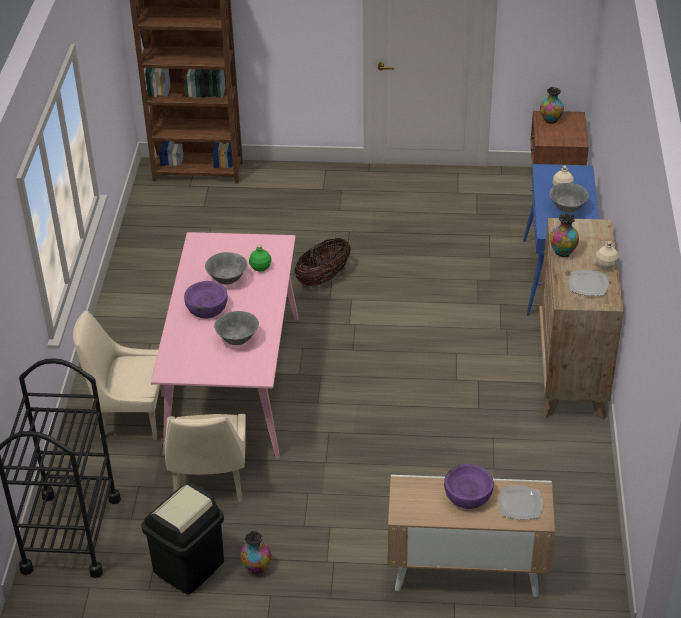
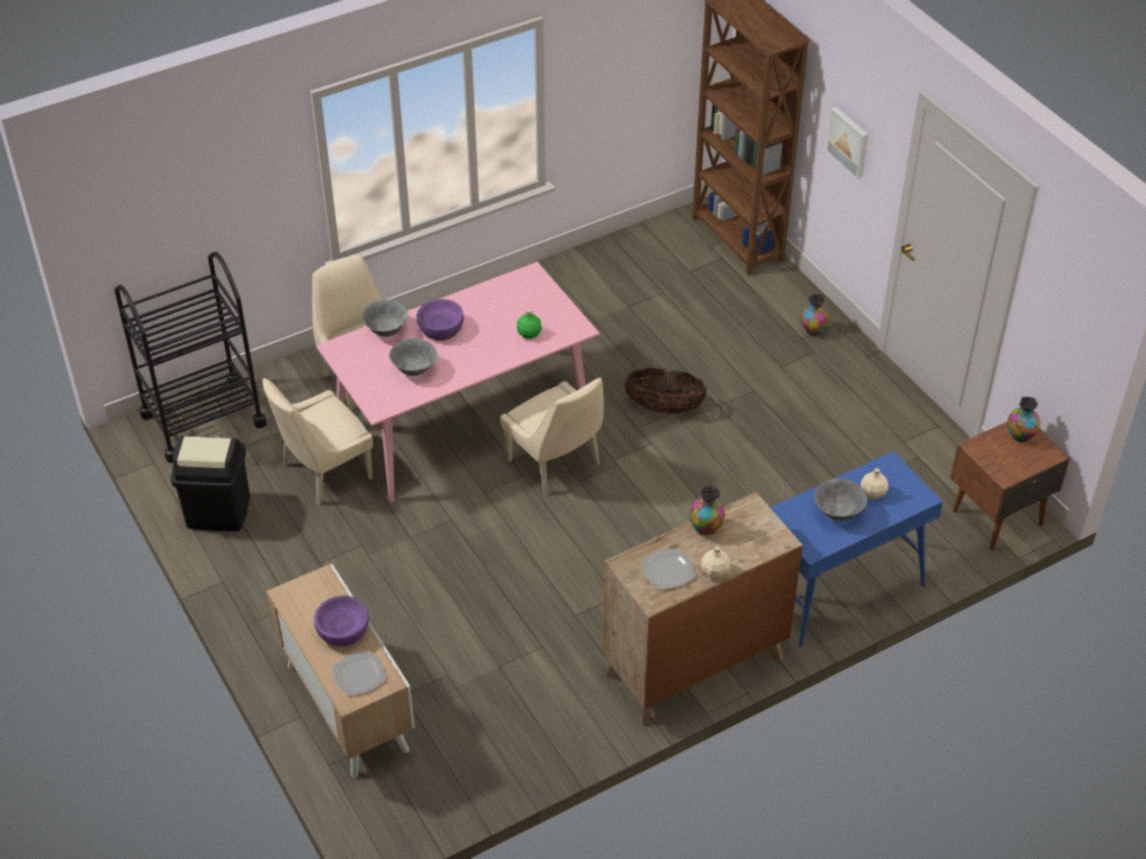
camera: 55 degrees right, 5 degrees up
(227, 280) = (491, 322): grey bowl -> grey bowl (386, 331)
(256, 567) = (248, 556): vase -> vase (813, 330)
(292, 23) = (849, 142): none -> picture
(325, 354) = (555, 464): none -> beige chair

